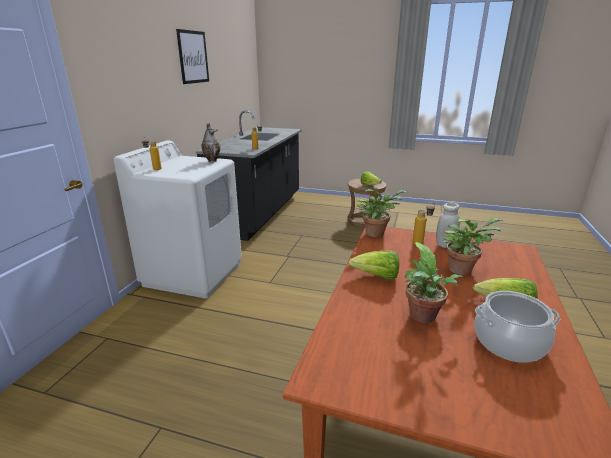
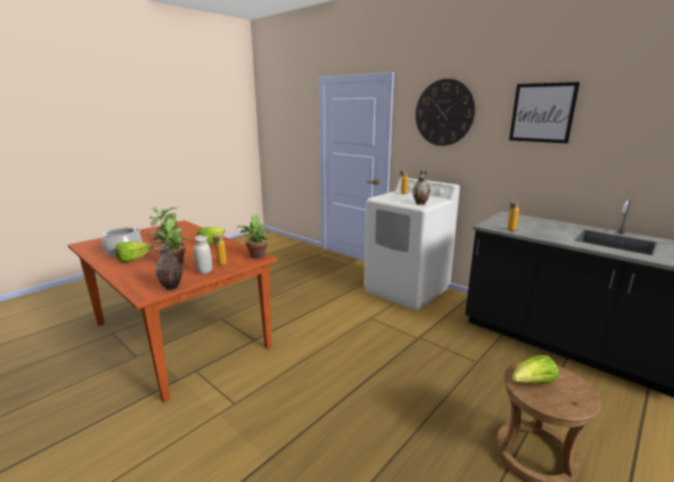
camera: 115 degrees right, 5 degrees down
(130, 58) = (444, 113): none -> wall clock
(493, 244) = (171, 288): none -> vase

